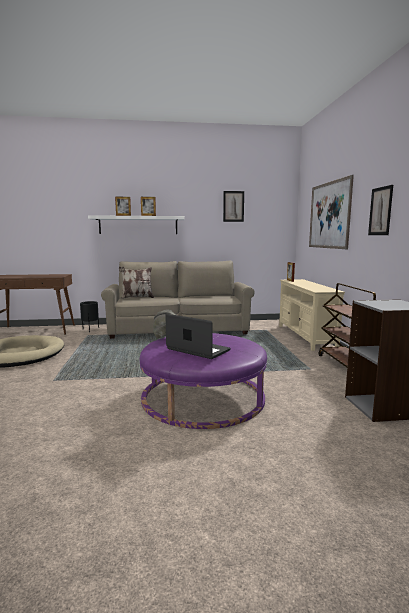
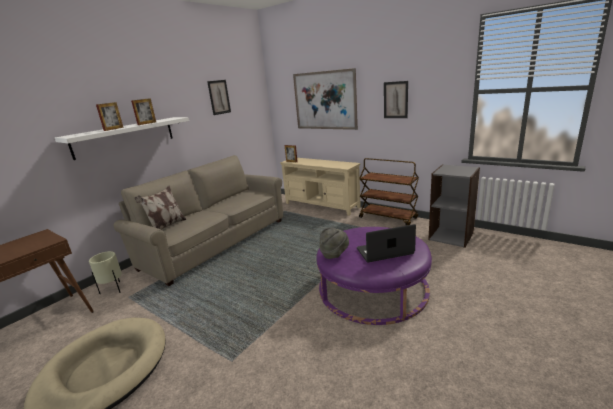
camera: 45 degrees left, 10 degrees up
(90, 330) = (113, 289): black planter -> beige planter

